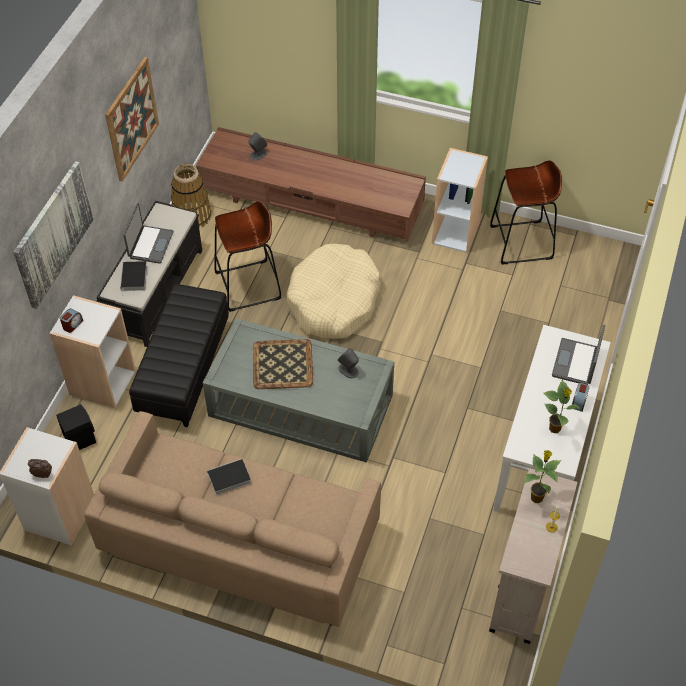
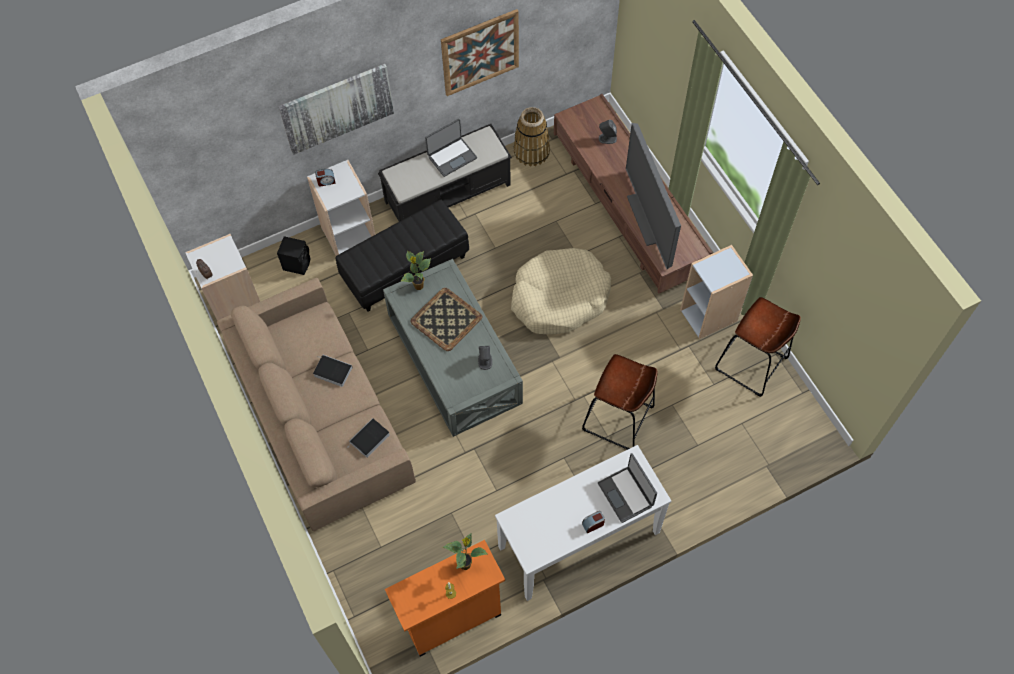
camera: 45 degrees right, 10 degrees up
(134, 279) = (415, 175): book -> book (369, 440)
(248, 286) = (513, 238): brown stool -> brown stool (618, 419)
(354, 185) = (651, 218): none -> television
(522, 595) = (452, 620): beige cabinet -> orange cabinet
(555, 429) = (553, 528): potted plant -> potted plant (418, 286)
(576, 363) = (626, 494): laptop -> laptop turned 90 degrees counterclockwise

